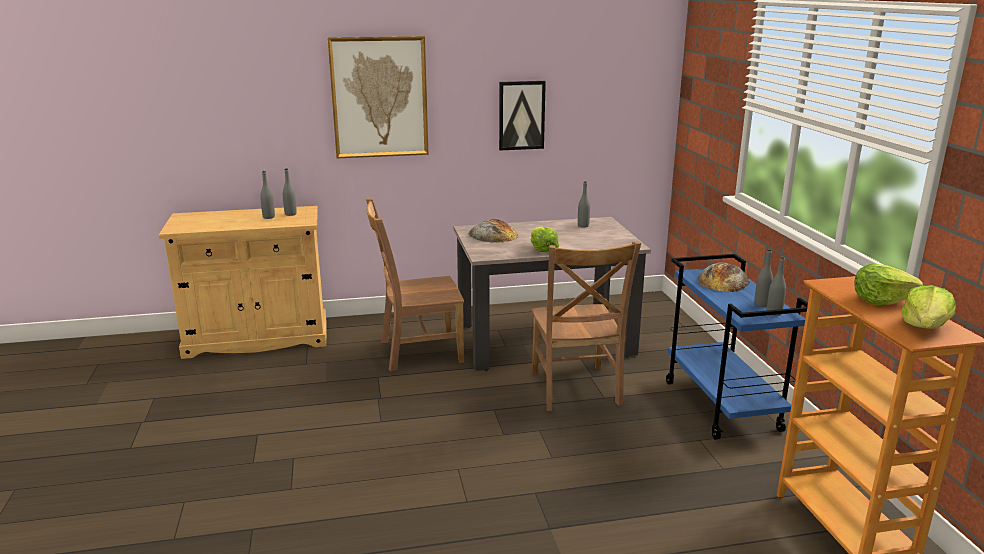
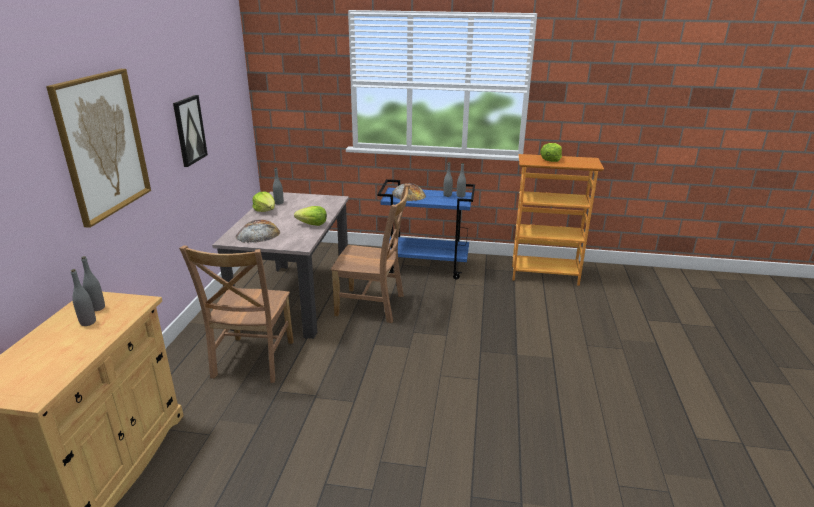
camera: 70 degrees left, 5 degrees up
(925, 327) = (582, 161): lettuce -> lettuce (265, 210)

